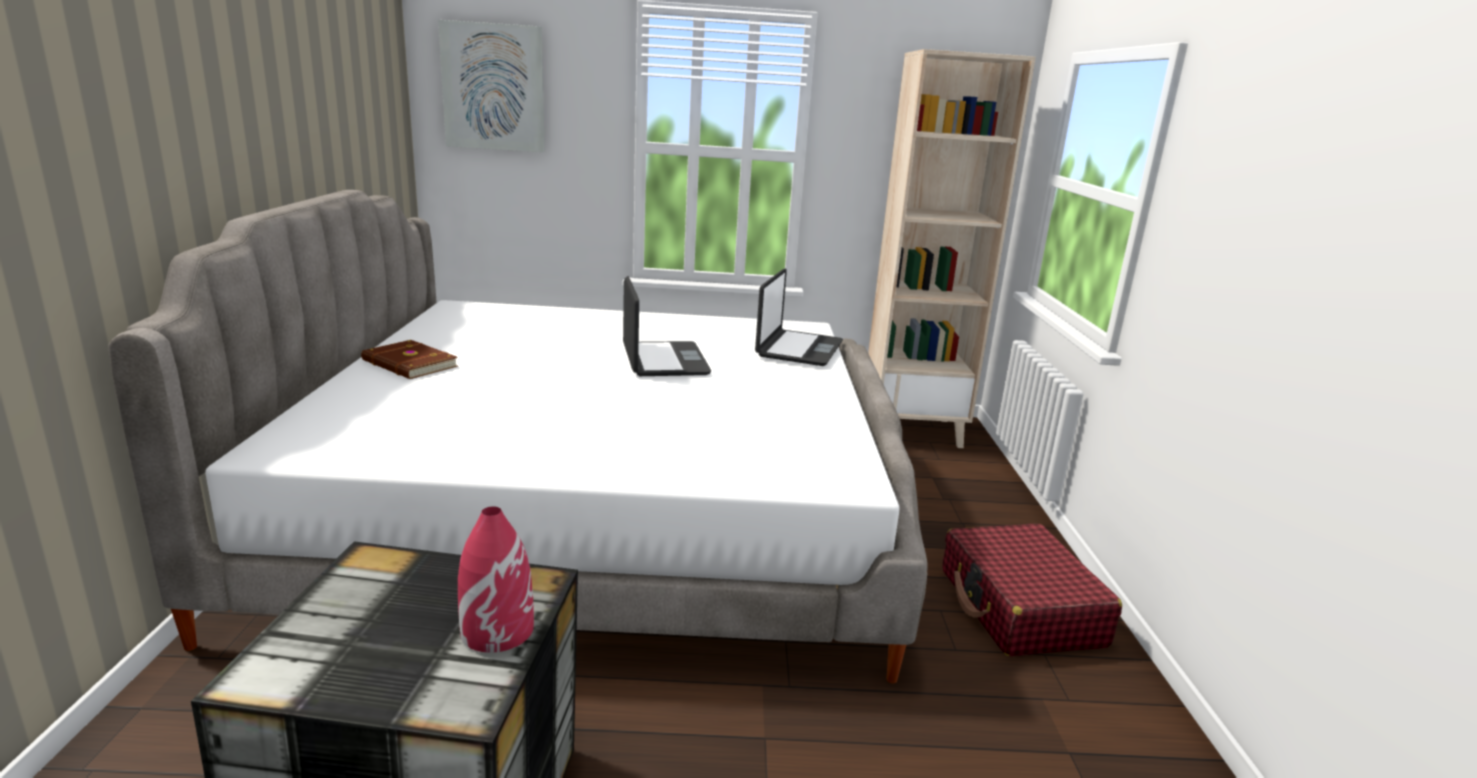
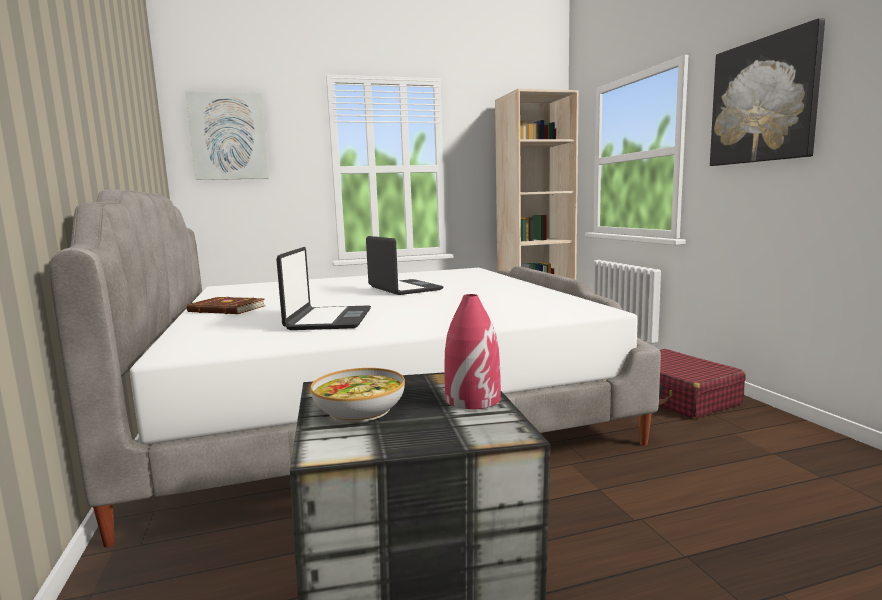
camera: 15 degrees left, 10 degrees down
(355, 614) = (359, 409): none -> bowl
(798, 349) = (480, 275): laptop -> laptop (328, 319)
(1253, 172) = (764, 101): none -> picture

